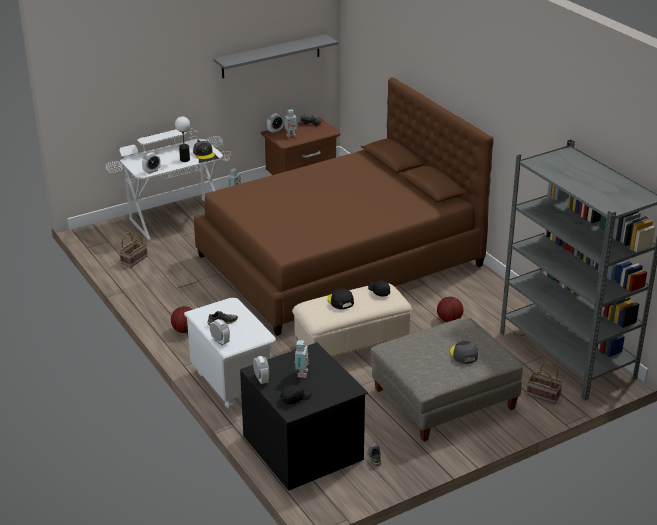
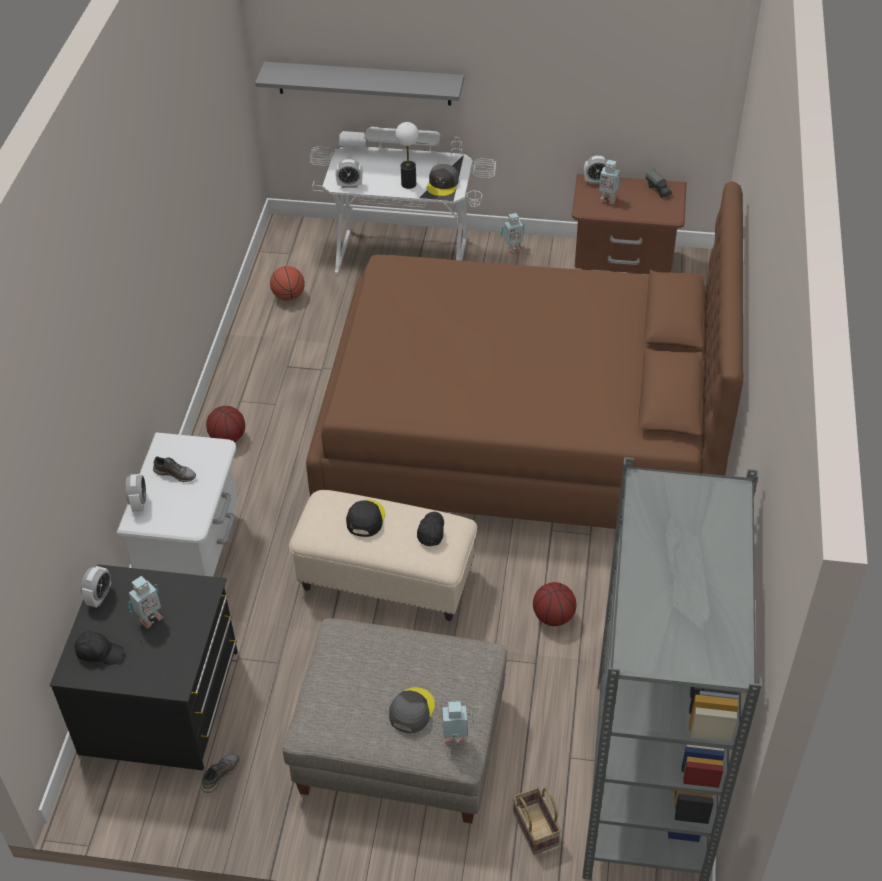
camera: 40 degrees right, 15 degrees up
(134, 259) = (288, 296): basket -> basketball
(271, 56) = (611, 67): grey shelf -> grey shelf (364, 83)
(496, 354) = (455, 739): none -> toy robot

